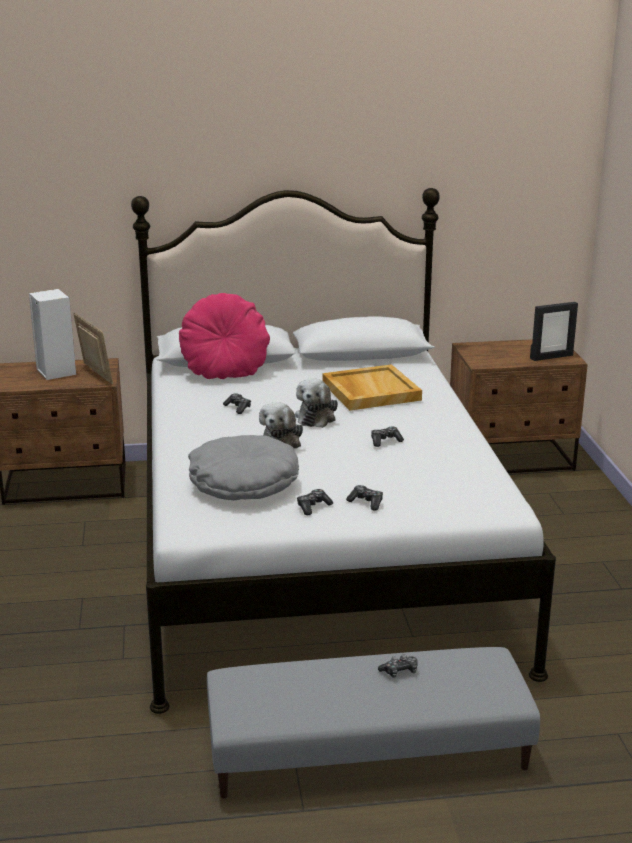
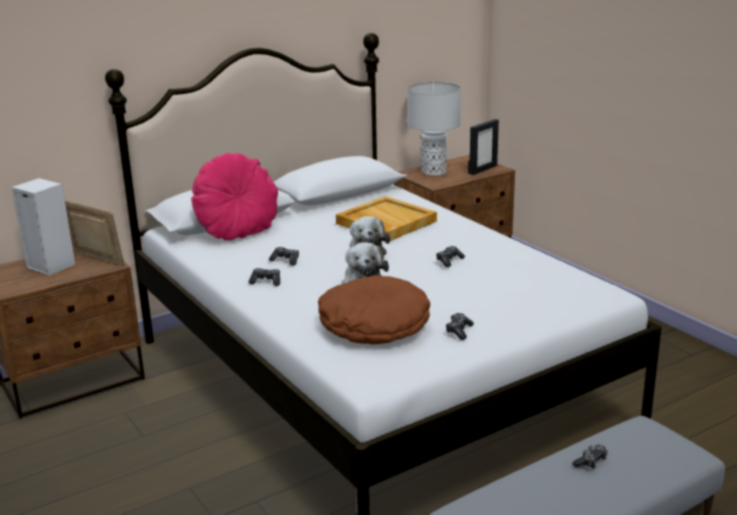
camera: 25 degrees left, 0 degrees up
(243, 484) = (375, 327): grey pillow -> brown pillow
(366, 502) = (497, 316): game controller -> game controller (266, 281)
(495, 349) = (433, 171): none -> white table lamp

